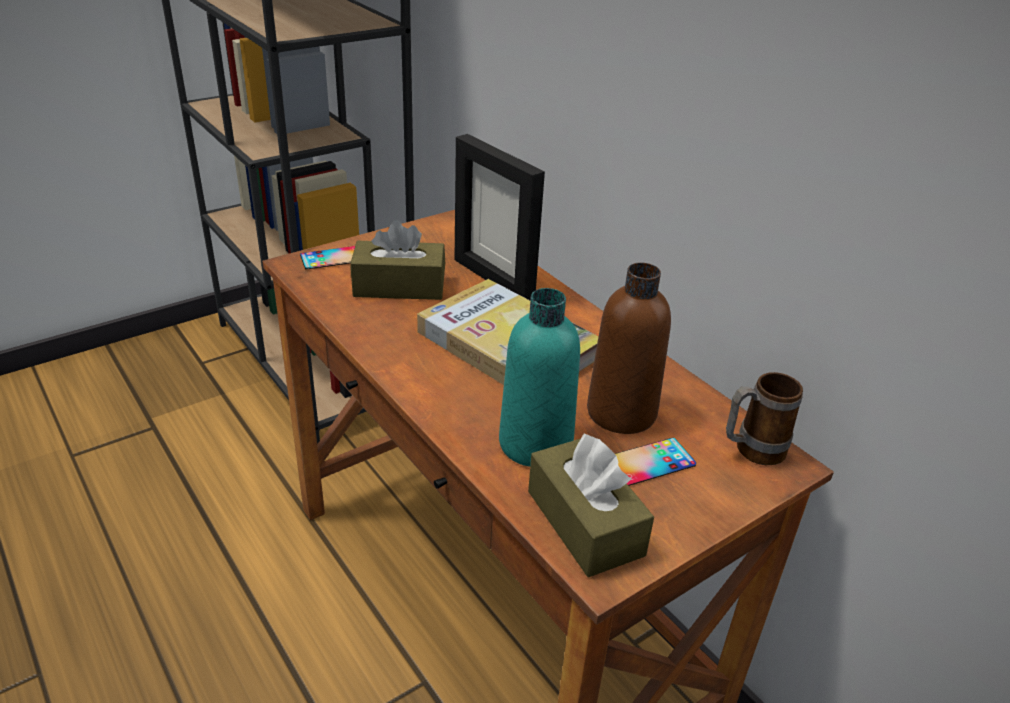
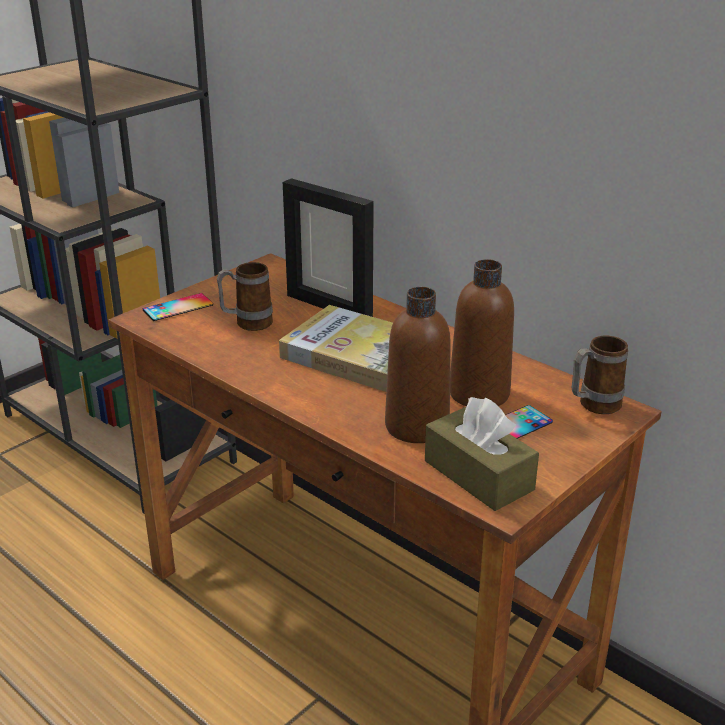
camera: 10 degrees left, 5 degrees down
(399, 286) = (247, 324): brown tissue box -> mug
(535, 443) = (417, 426): turquoise bottle -> brown bottle

